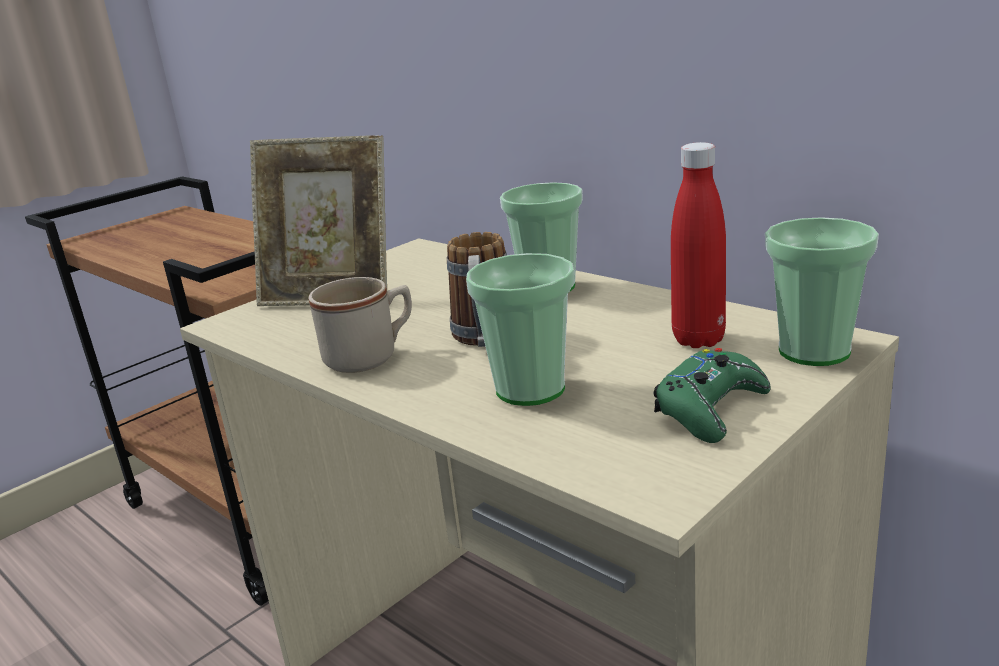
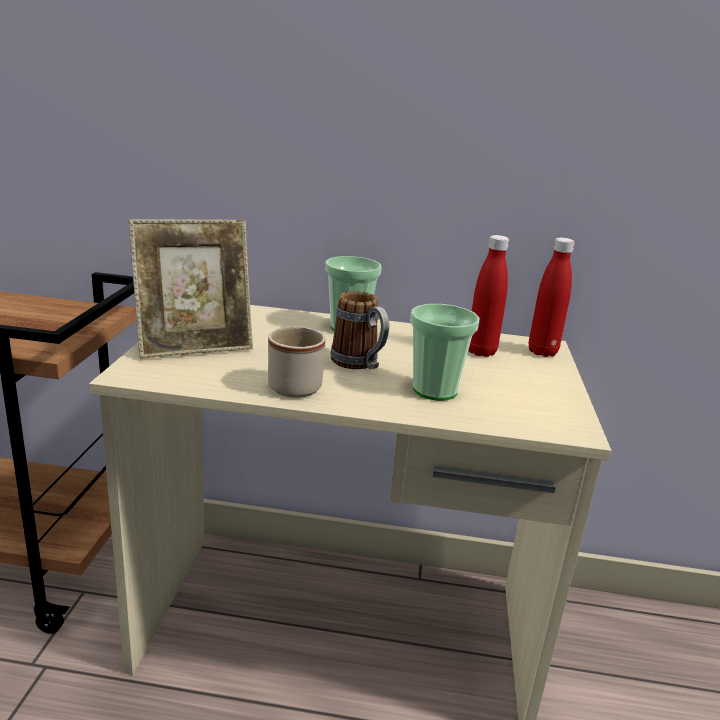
camera: 40 degrees left, 0 degrees up
(710, 409) = (539, 387): green game controller -> none
(814, 351) = (542, 352): cup -> red bottle

